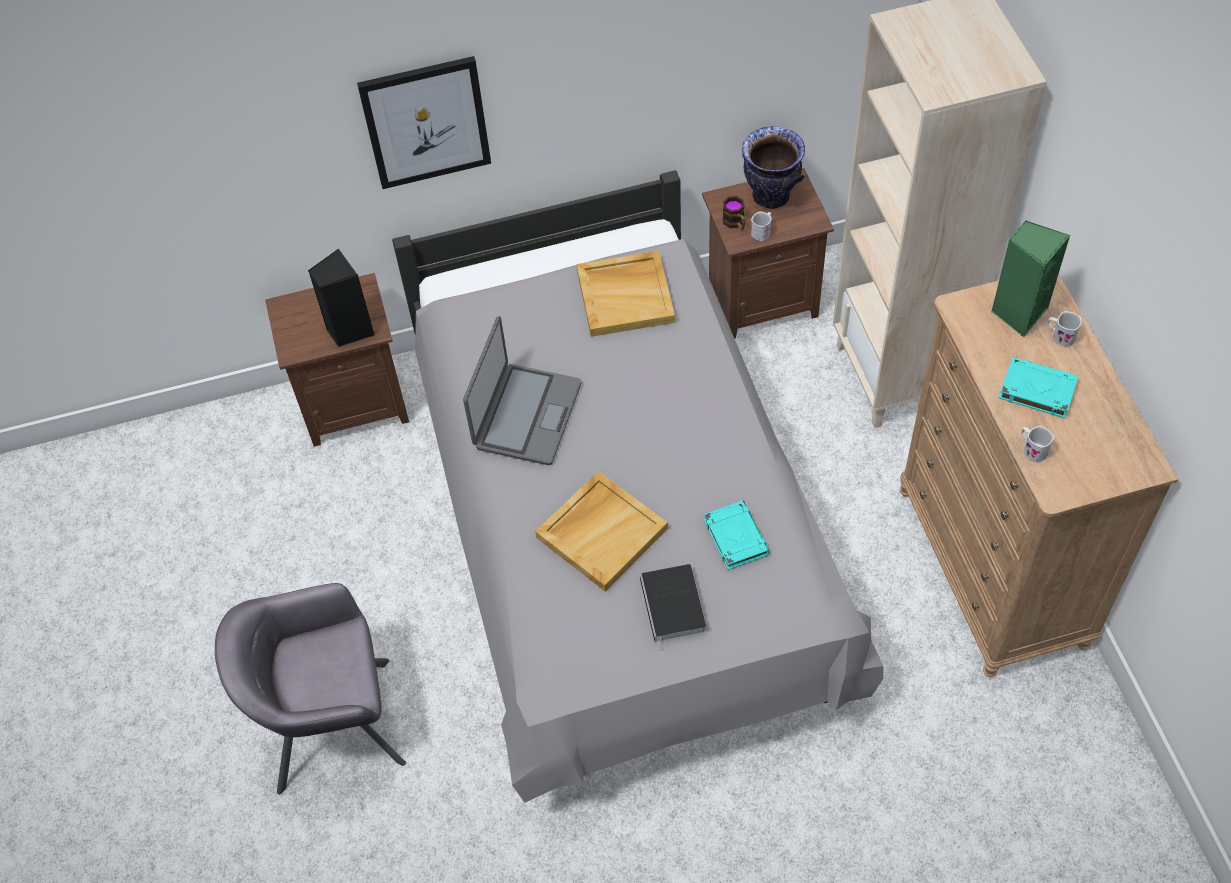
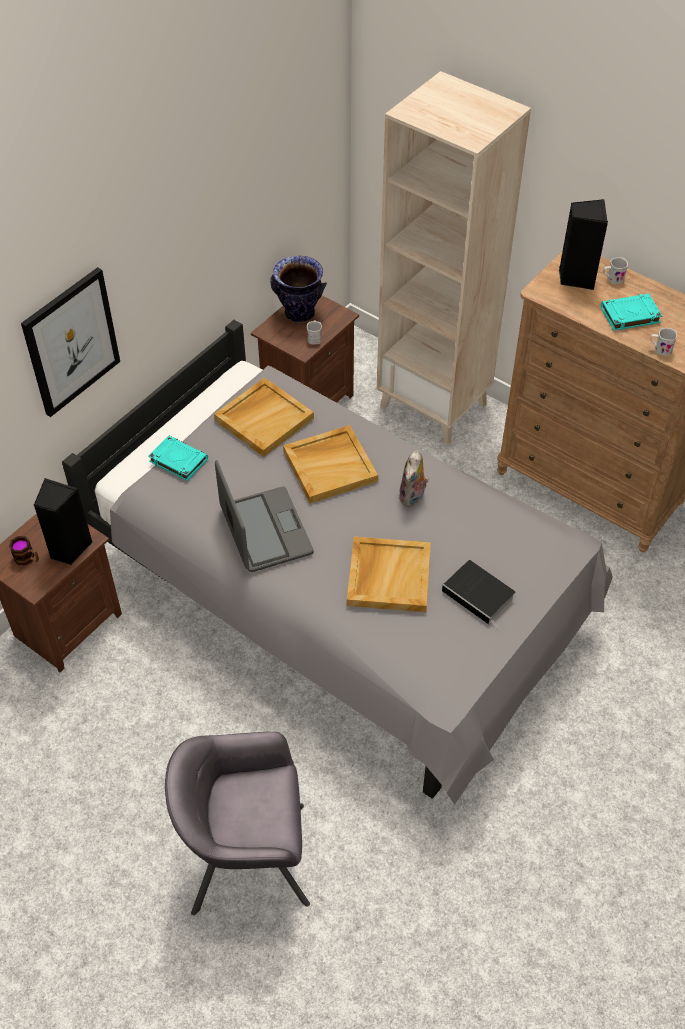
camera: 40 degrees left, 5 degrees down
(332, 724) = (247, 857): grey armchair -> grey armchair turned 45 degrees clockwise
(647, 383) = (330, 466): none -> beige tray
(700, 464) = (413, 497): none -> plush toy
(735, 223) = (291, 341): mug -> mug (28, 559)
(735, 537) = (477, 529): turquoise book -> turquoise book (178, 460)
(1018, 312) = (576, 277): green speaker -> black speaker

